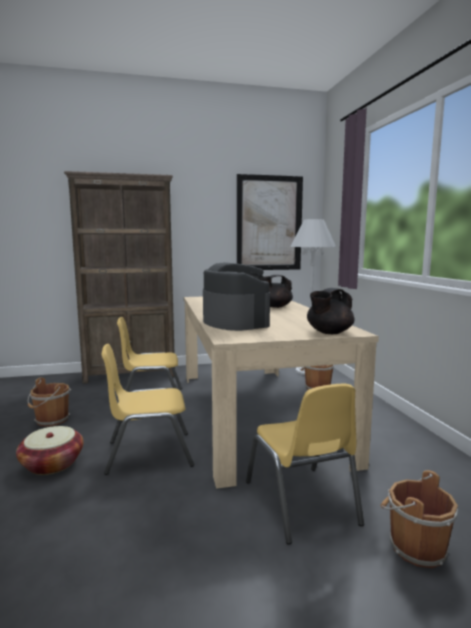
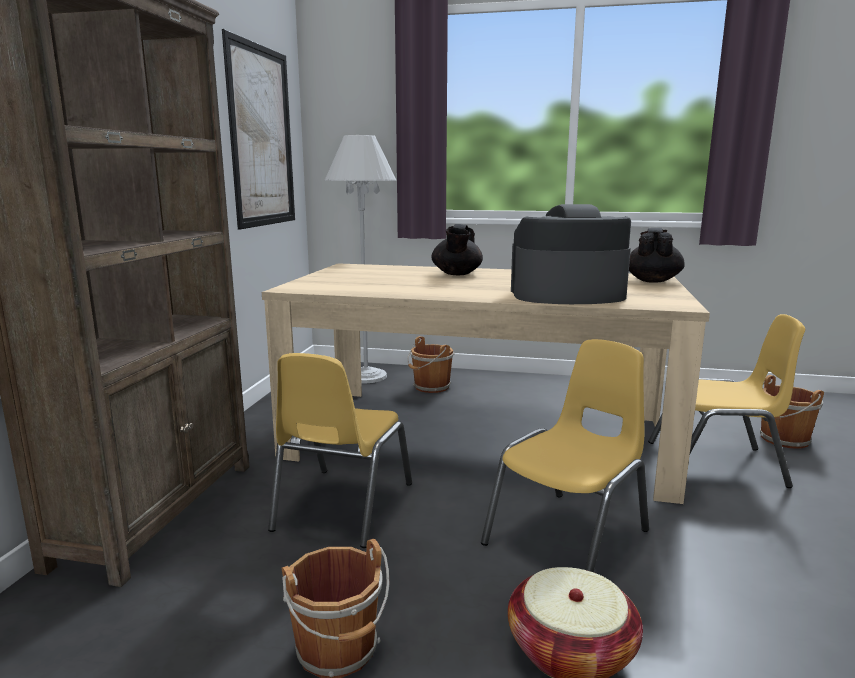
camera: 65 degrees left, 5 degrees up
(149, 453) = (569, 538): yellow chair -> yellow chair turned 150 degrees counterclockwise
(328, 332) = (652, 281): black teapot -> black teapot turned 150 degrees counterclockwise

